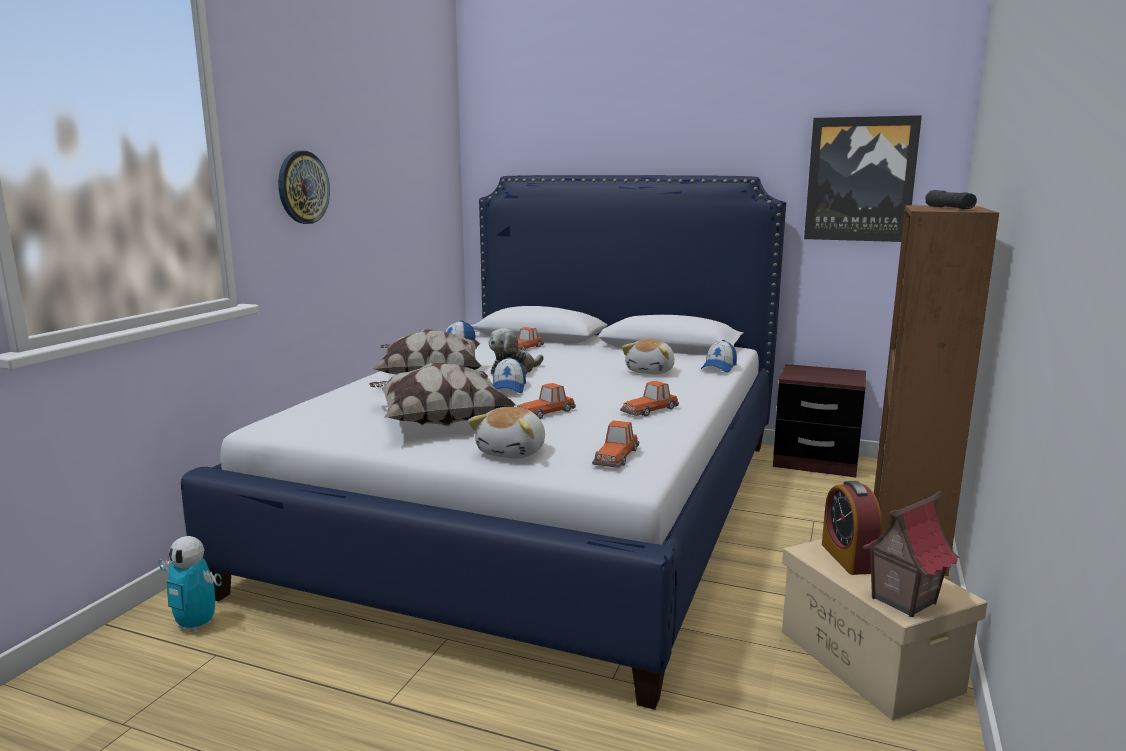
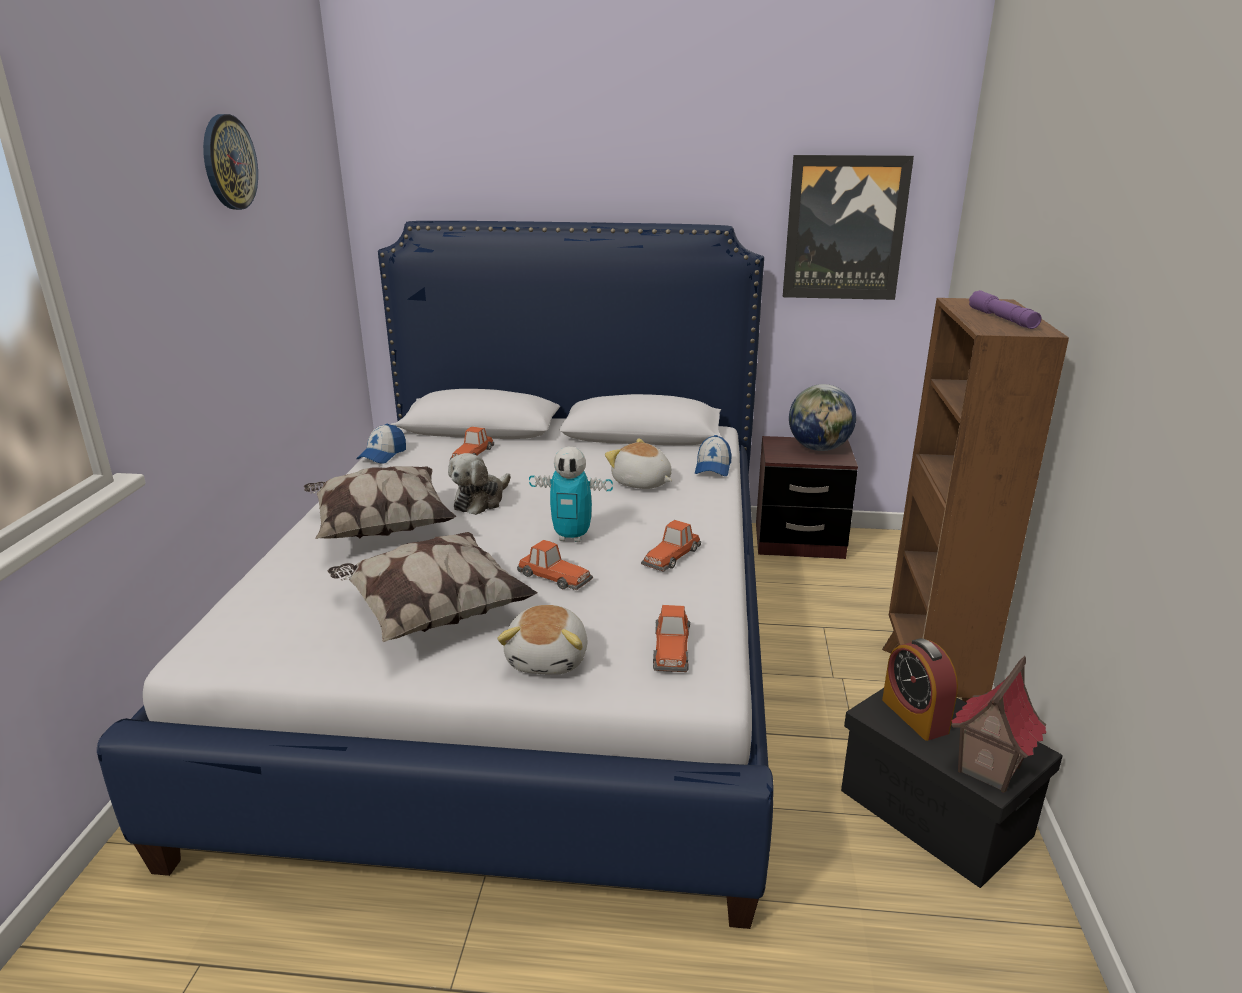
camera: 15 degrees left, 10 degrees up
(196, 625) = (154, 921): toy robot -> toy robot (572, 537)
(302, 187) = (169, 291): wall clock -> wall clock (228, 162)
(508, 388) = (489, 536): cap -> none
(545, 412) = (553, 576): toy car -> toy car turned 90 degrees counterclockwise
(651, 371) = (641, 483): plush toy -> plush toy turned 120 degrees clockwise
(834, 374) = (819, 448): none -> globe
(870, 661) = (936, 813): beige storage box -> black storage box
(949, 208) = (1002, 319): grey flashlight -> purple flashlight

